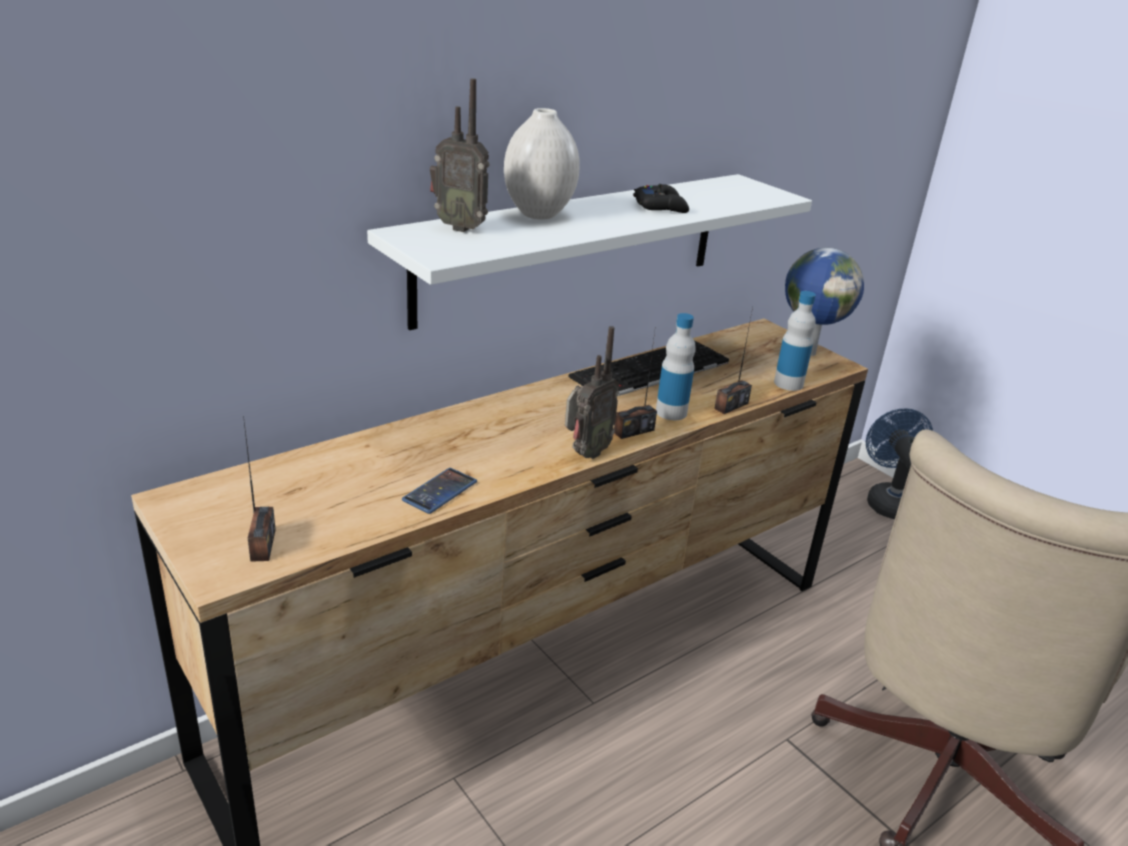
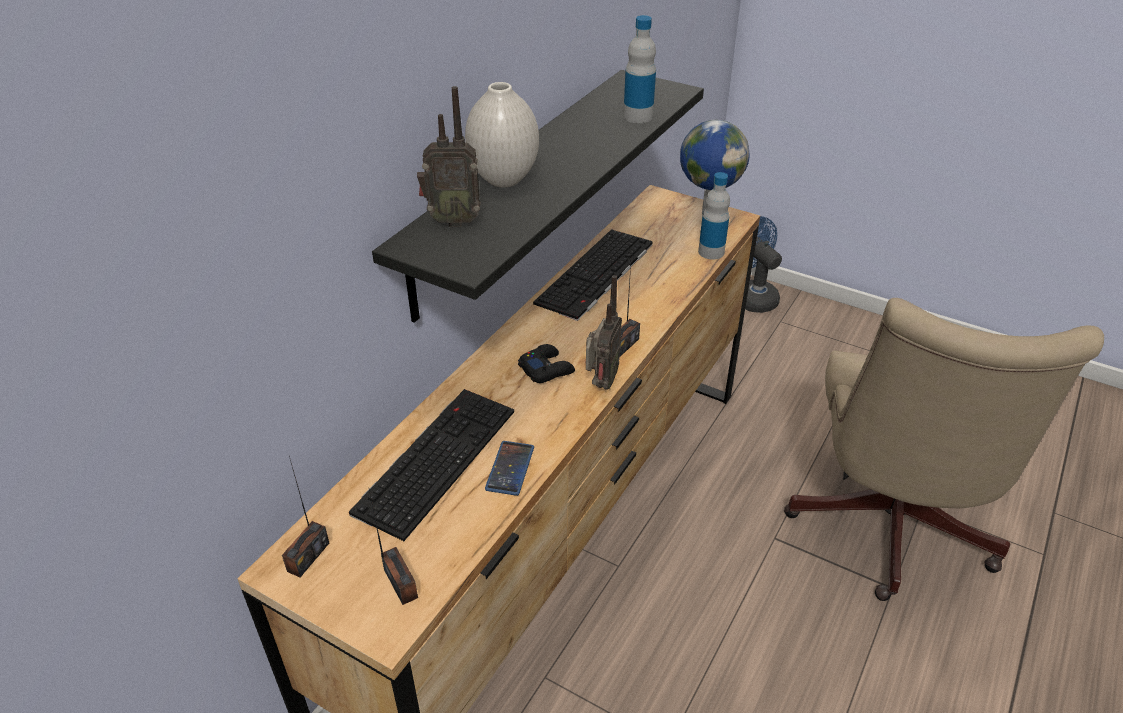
camera: 20 degrees left, 10 degrees up
(377, 463) = (435, 458): none -> keyboard
(574, 246) = (518, 188): white shelf -> black shelf
(660, 207) = (595, 136): black game controller -> black game controller (546, 369)
(671, 412) = (640, 315): bottle -> bottle (638, 116)
(731, 406) = (682, 291): radio -> radio (308, 557)

